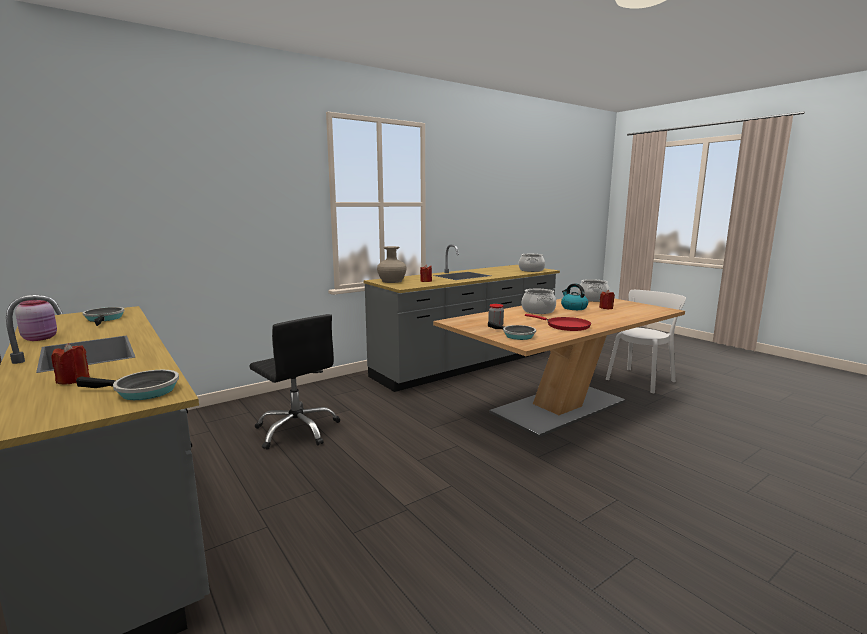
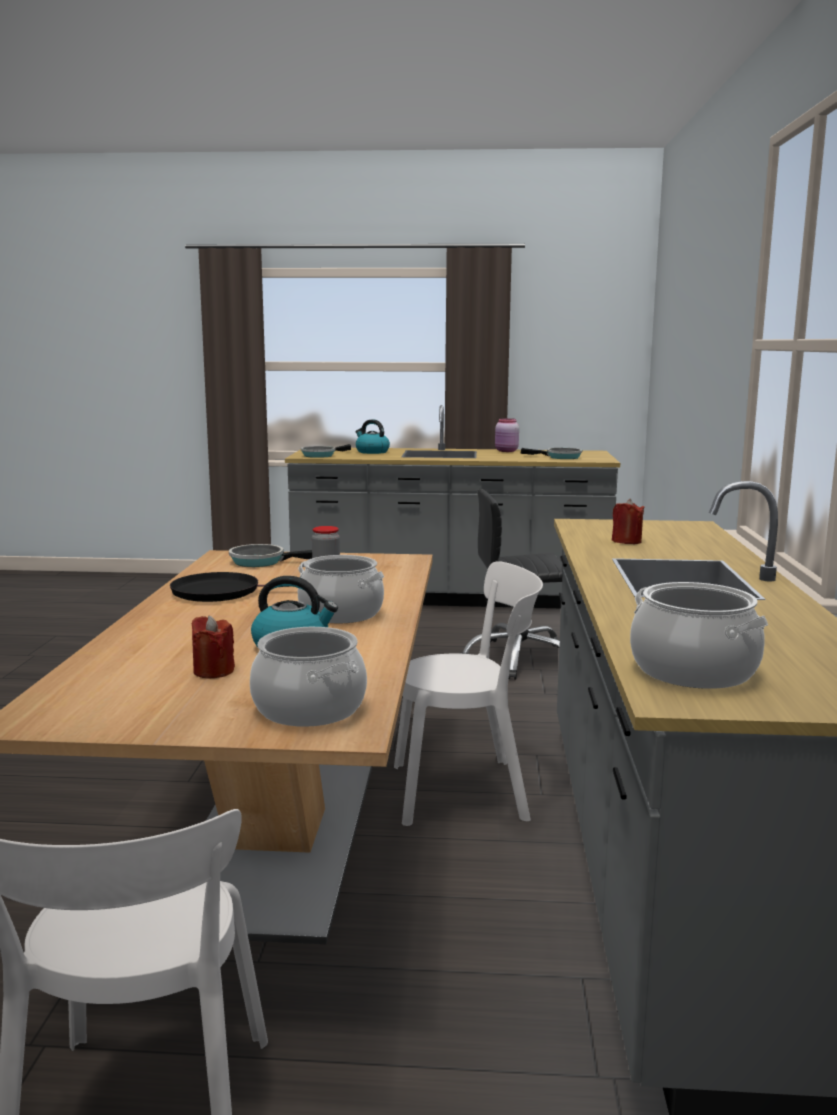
camera: 130 degrees right, 0 degrees up
(74, 380) = (372, 452): red candle -> kettle
(392, 281) = (667, 528): beige vase -> none
(471, 395) = (466, 791): none -> white chair
(565, 326) = (222, 592): red frying pan -> black frying pan

